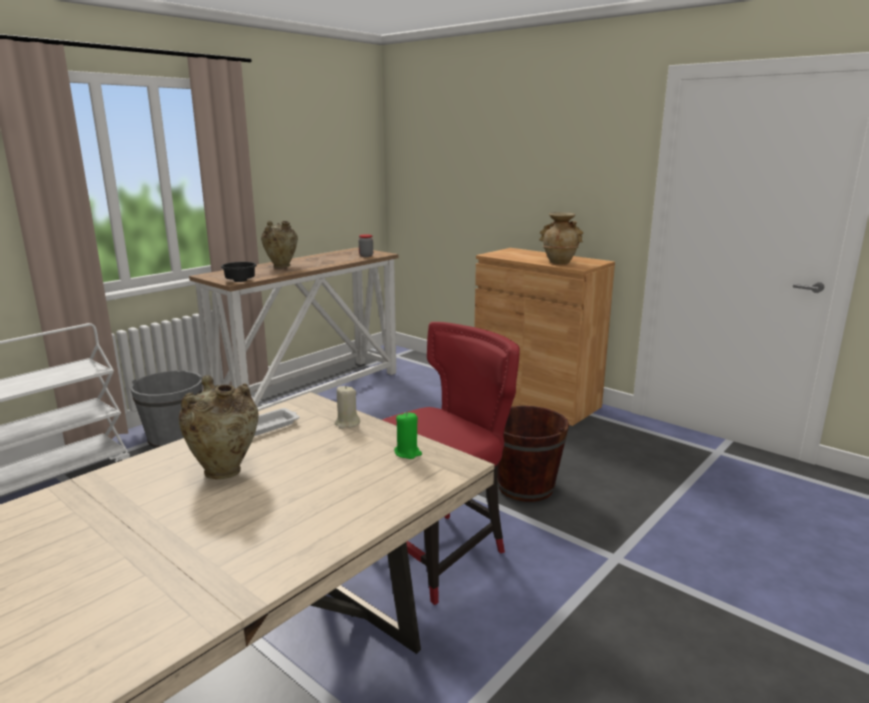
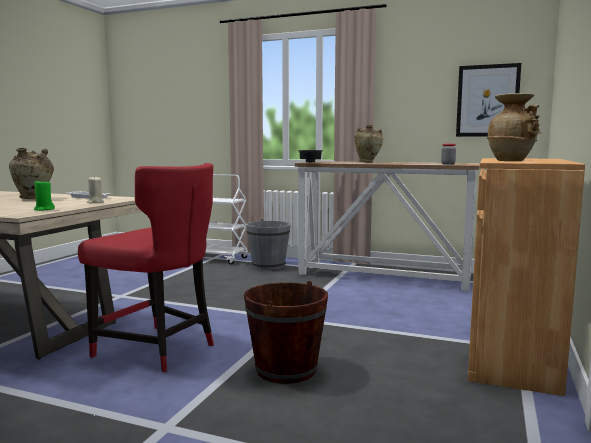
camera: 70 degrees right, 10 degrees down
(343, 180) = (487, 101): none -> picture

